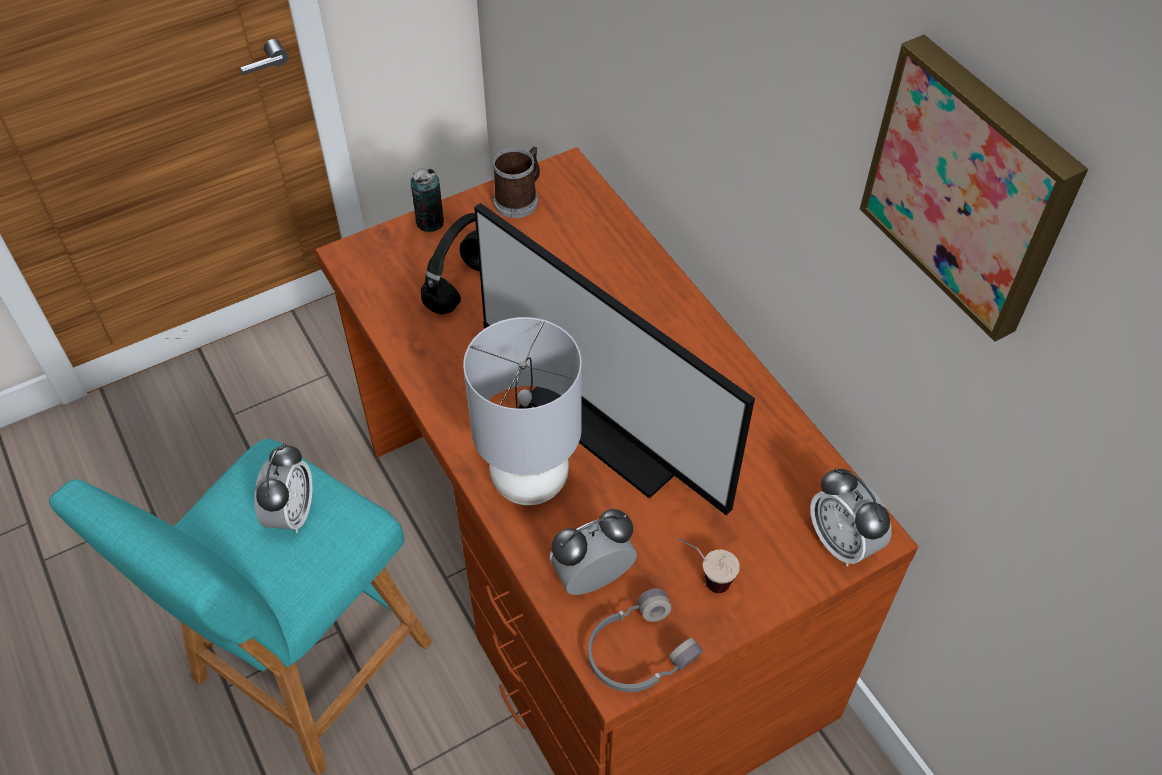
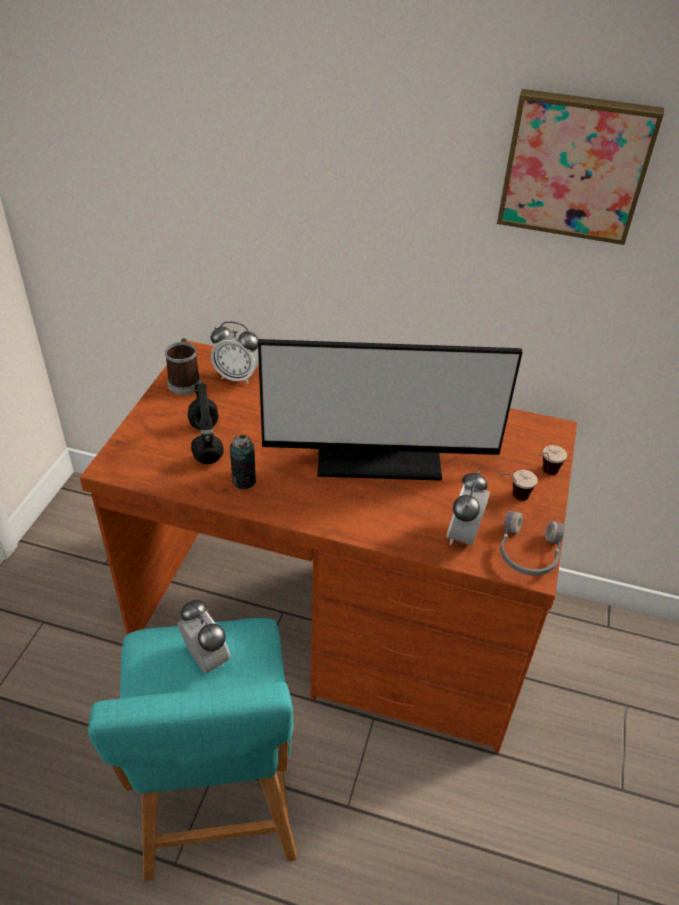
camera: 45 degrees left, 10 degrees down
(430, 222) = (143, 421): can -> can (244, 481)
(529, 480) = (371, 513): grey table lamp -> none
(780, 579) = (544, 474): none -> cup
(842, 542) = (547, 441): alarm clock -> alarm clock (237, 376)

